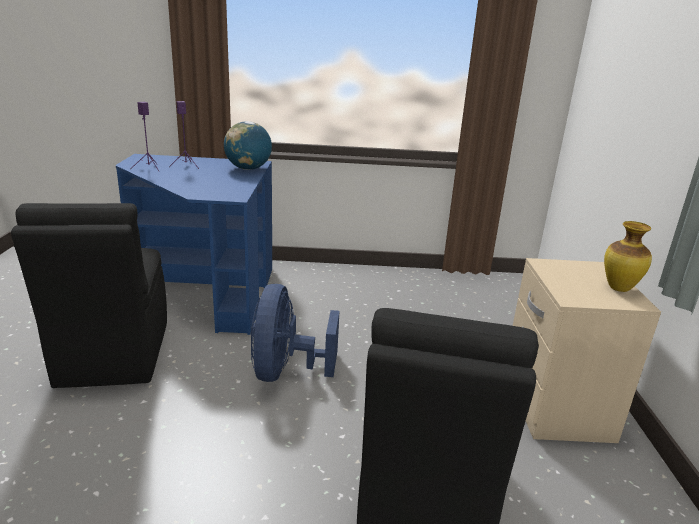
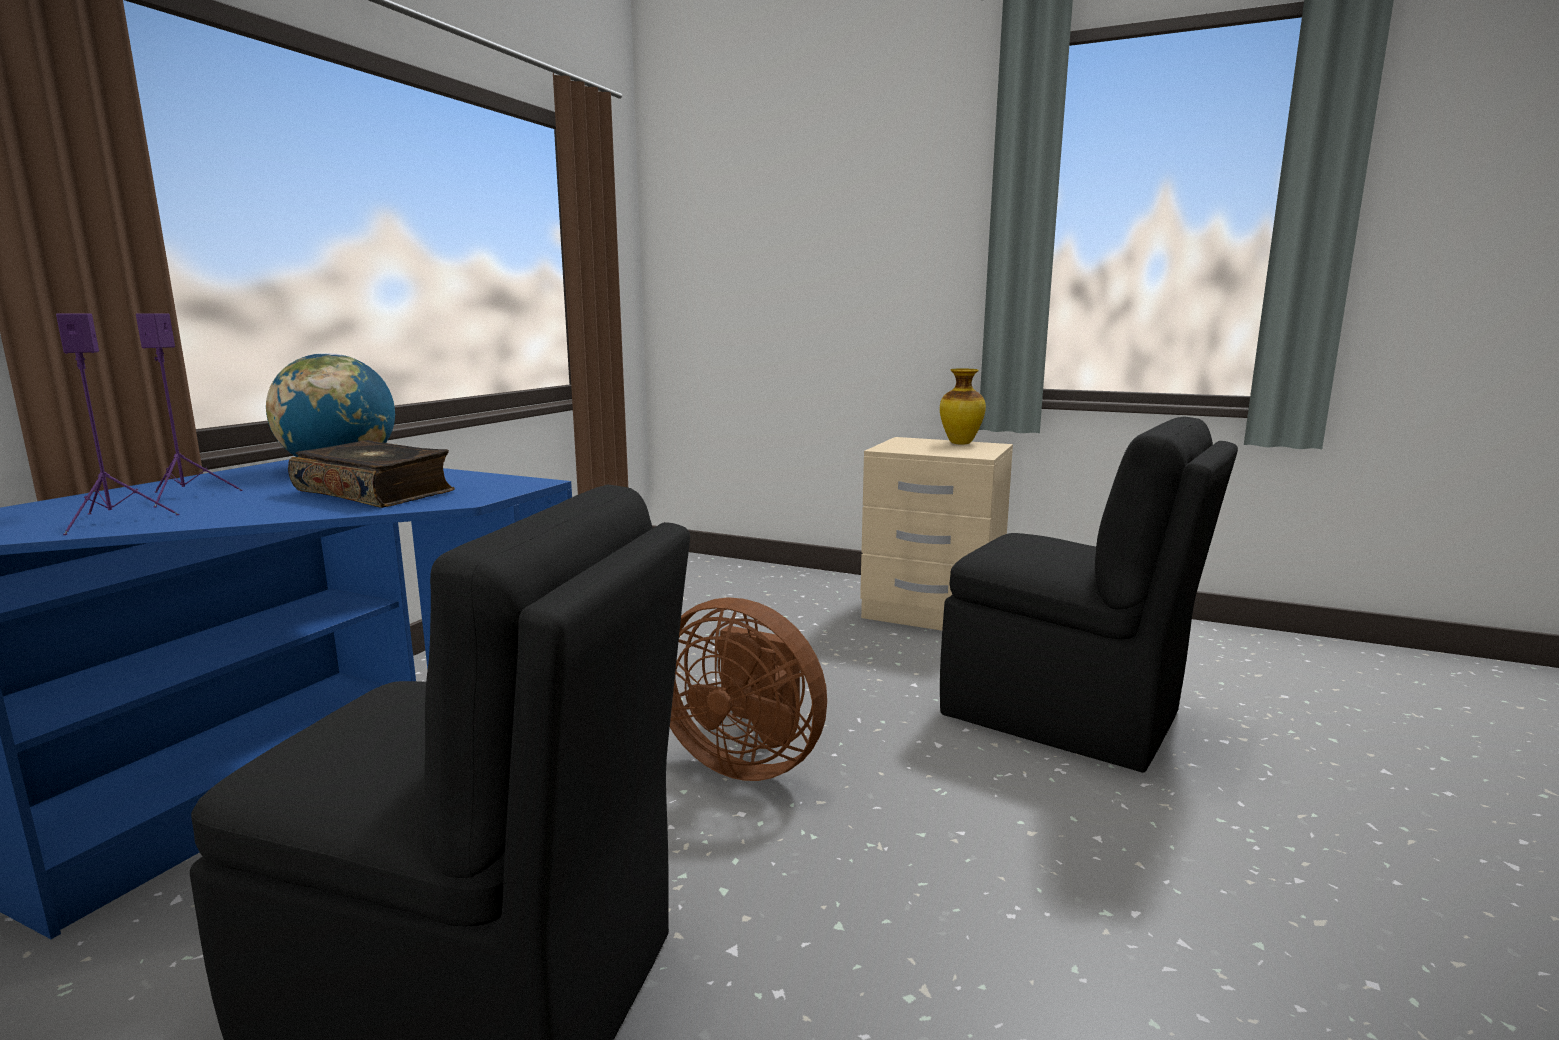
camera: 65 degrees left, 10 degrees down
(205, 182) = (376, 492): none -> book
(285, 371) = (745, 760): blue fan -> brown fan

